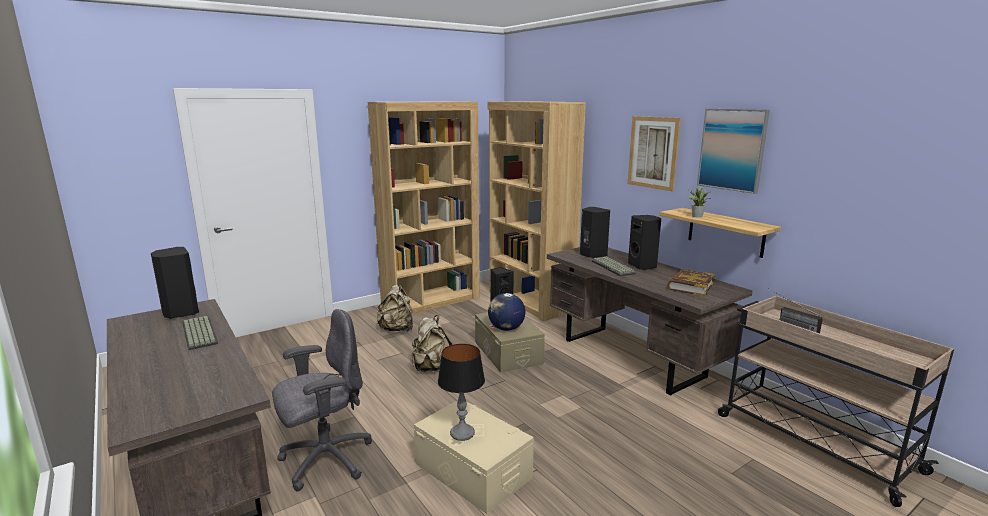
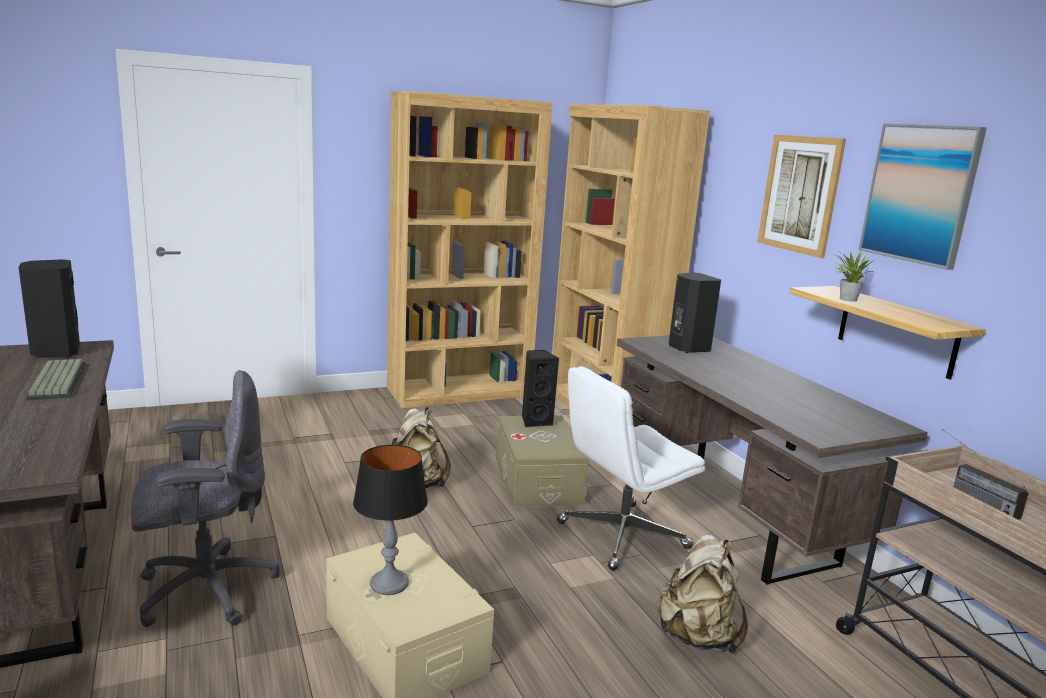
camera: 10 degrees right, 0 degrees up
(397, 329) = (393, 424): beige backpack -> beige backpack (697, 636)
(506, 329) = (533, 443): globe -> none
(574, 380) = (621, 536): none -> white office chair
(614, 267) = (711, 369): keyboard -> none
(643, 266) = (760, 373): black speaker -> none
(690, 286) = (822, 412): book -> none

